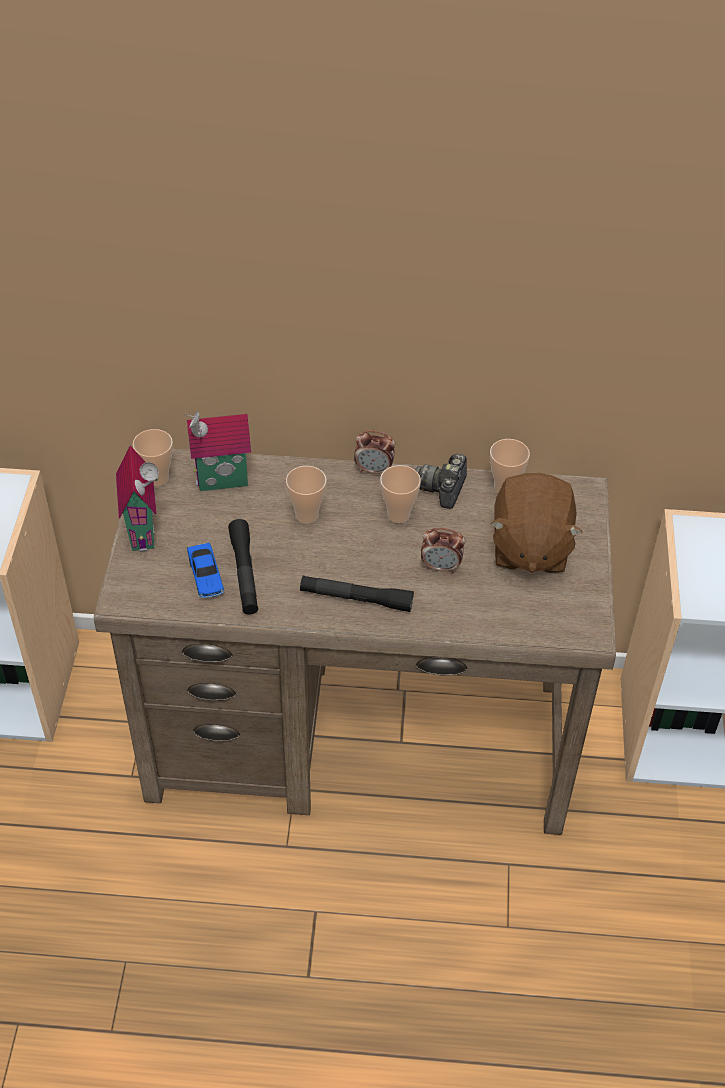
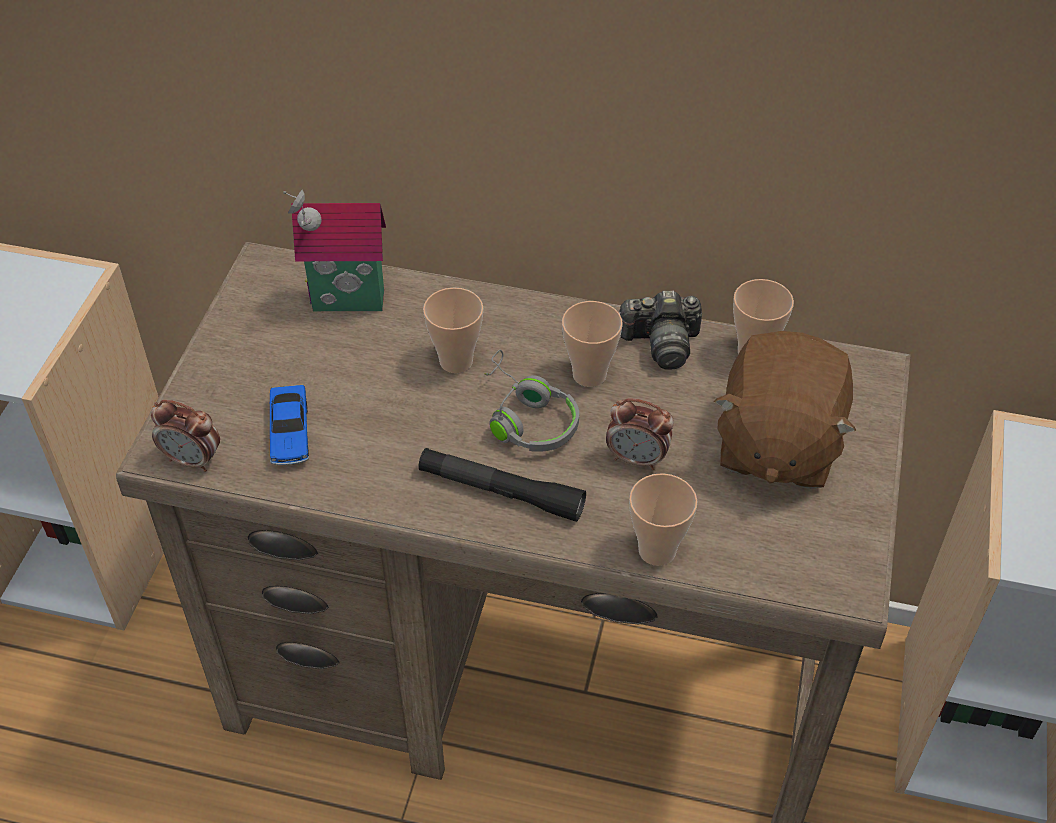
camera: 10 degrees right, 0 degrees up
(145, 531) = (222, 359): toy house -> none
(157, 478) = (259, 287): cup -> cup (657, 550)
(244, 573) = (346, 435): black flashlight -> none
(362, 548) = (525, 417): none -> grey headphones
(374, 470) = (566, 307): alarm clock -> alarm clock (193, 460)
(442, 488) = (661, 344): camera -> camera turned 120 degrees counterclockwise

